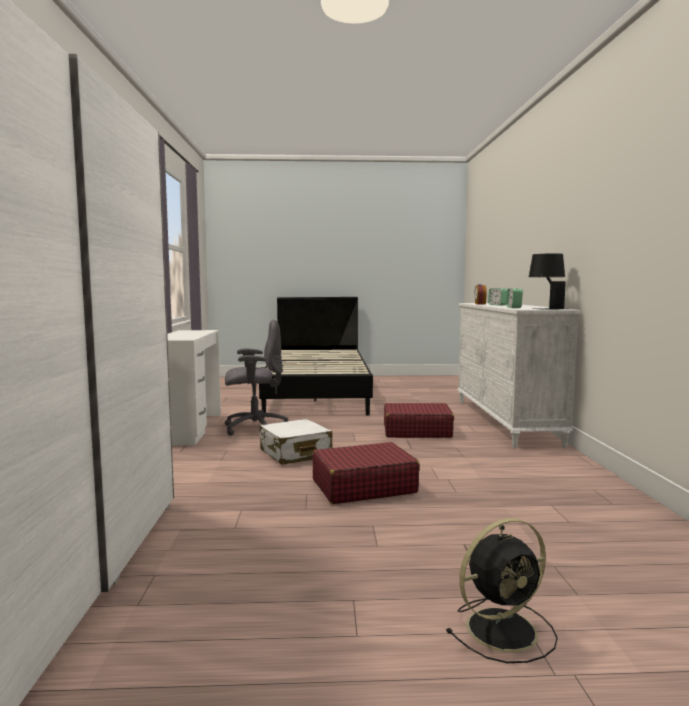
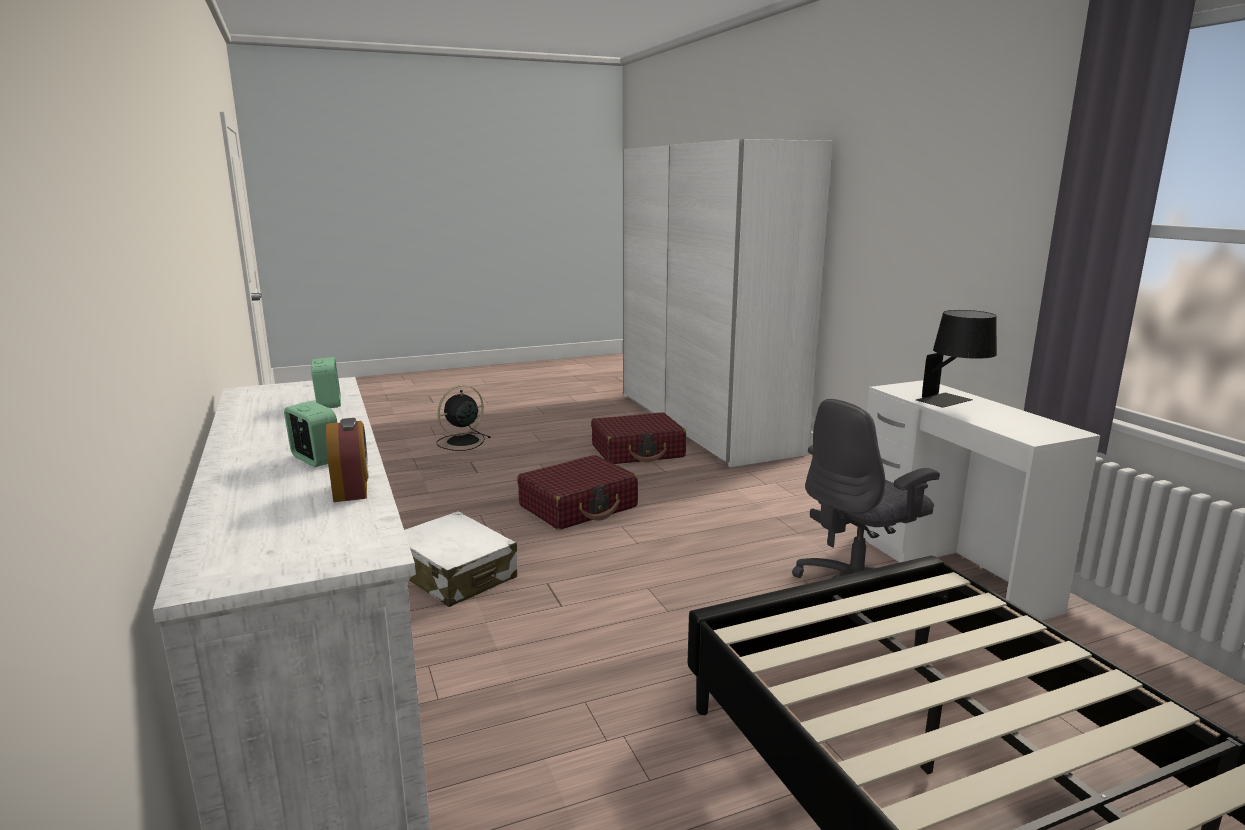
camera: 160 degrees right, 10 degrees up
(295, 453) = (703, 542): white suitcase -> white suitcase (454, 575)
(416, 431) = (552, 642): red suitcase -> red suitcase (638, 451)
(546, 308) = (270, 397): black table lamp -> black table lamp (954, 402)

